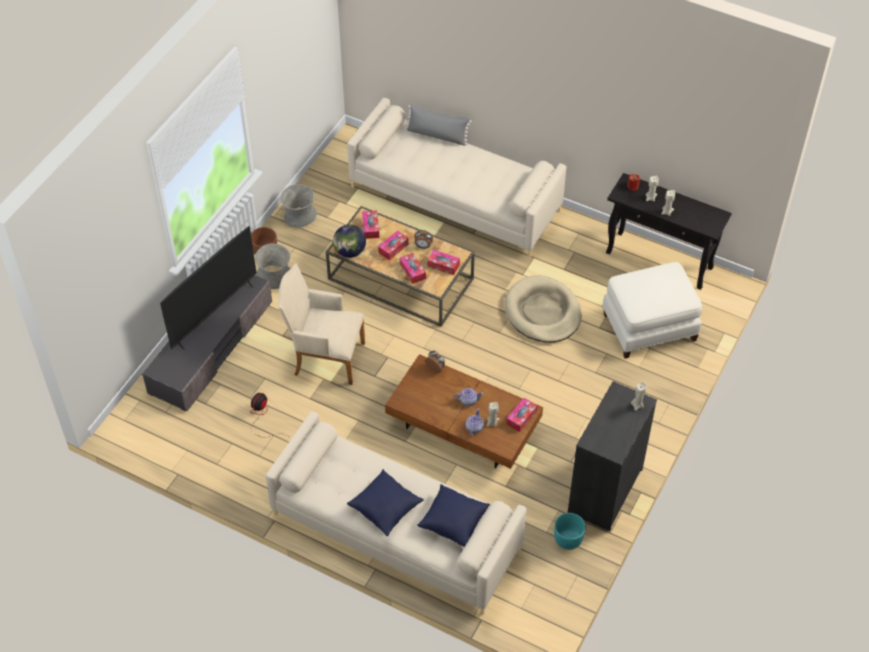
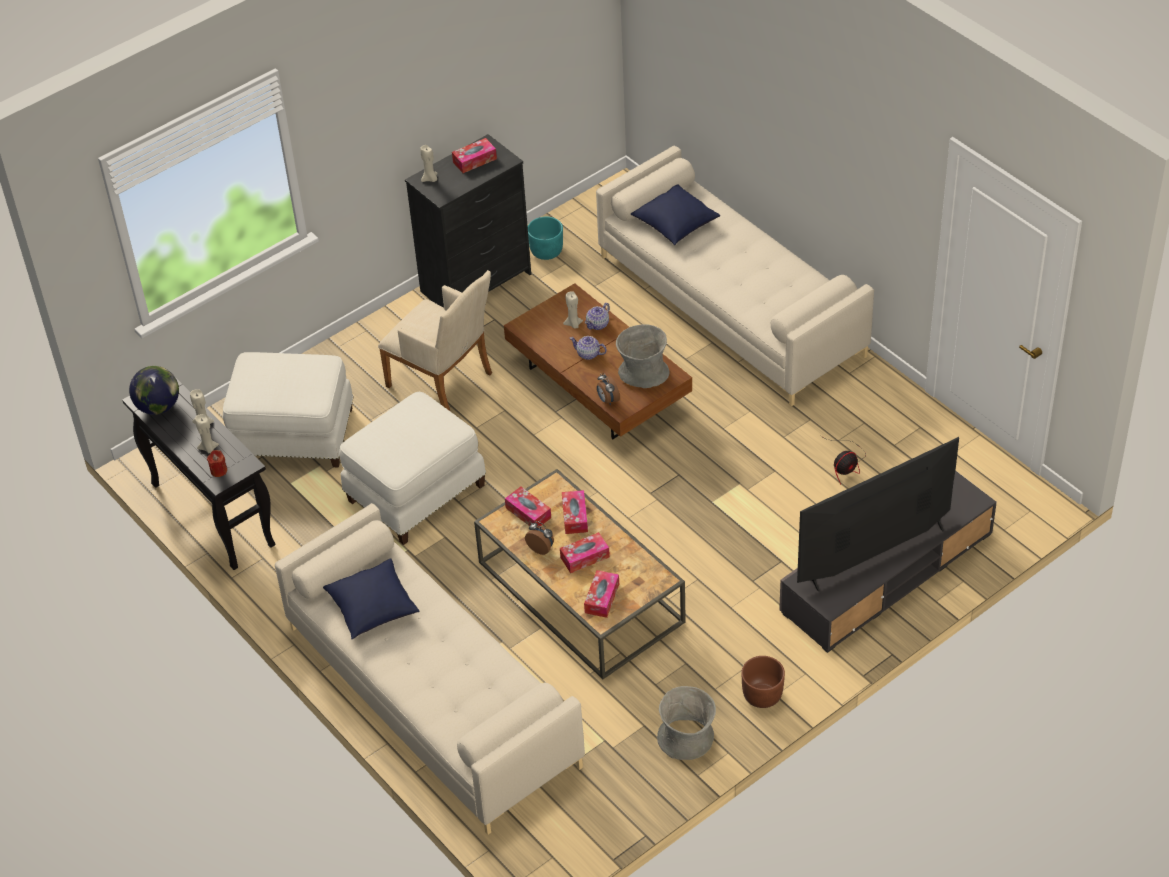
camera: 155 degrees left, 5 degrees down
(274, 277) = (762, 650): grey vase -> grey vase (643, 373)
(324, 357) = (734, 516): beige armchair -> beige armchair (444, 382)
(350, 252) = (649, 570): globe -> globe (158, 407)
(385, 508) = (744, 254): blue pillow -> blue pillow (372, 609)
(437, 135) = (422, 713): grey pillow -> none
(521, 417) = (536, 320): tissue box -> tissue box (474, 160)
(542, 312) = (415, 492): beige dog bed -> white ottoman

